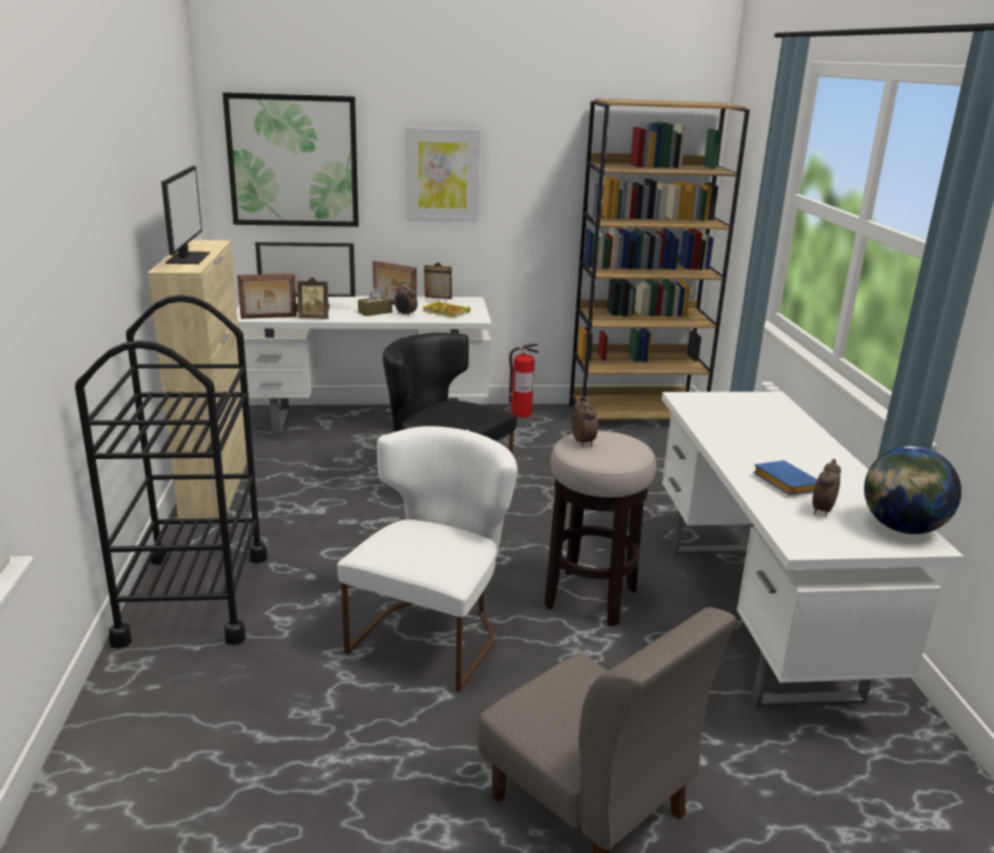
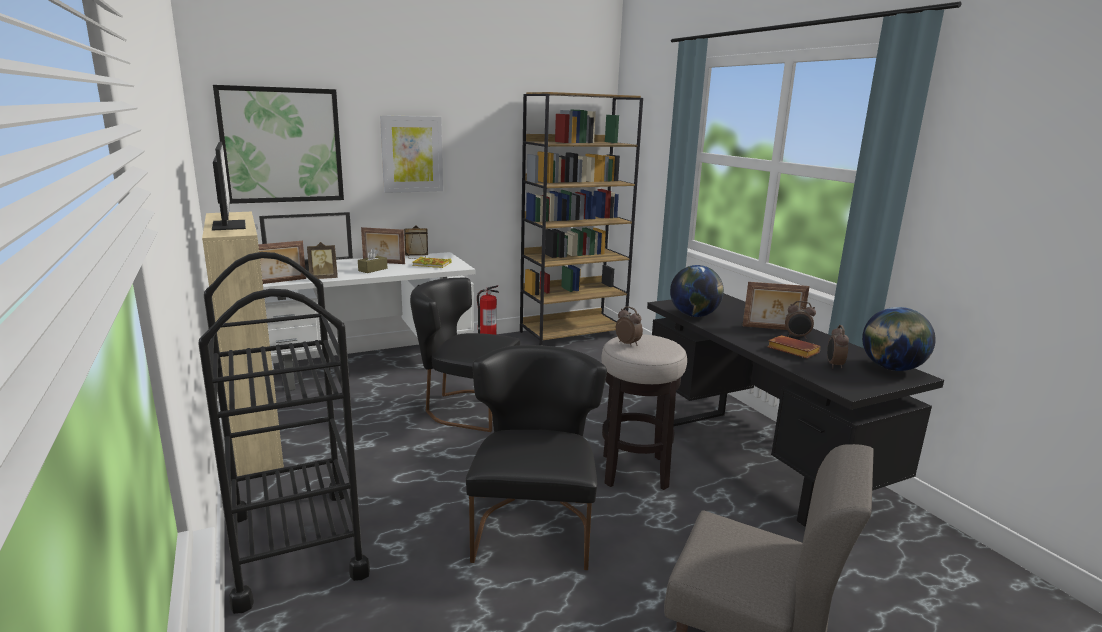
camera: 20 degrees left, 5 degrees down
(405, 315) = (400, 269): alarm clock -> alarm clock (797, 337)
(433, 633) = (534, 527): white chair -> black chair
(705, 417) = (694, 315): none -> globe
(758, 617) = (756, 461): white desk -> black desk
(783, 483) = (791, 351): blue book -> brown book
(793, 449) = (772, 328): none -> picture frame

